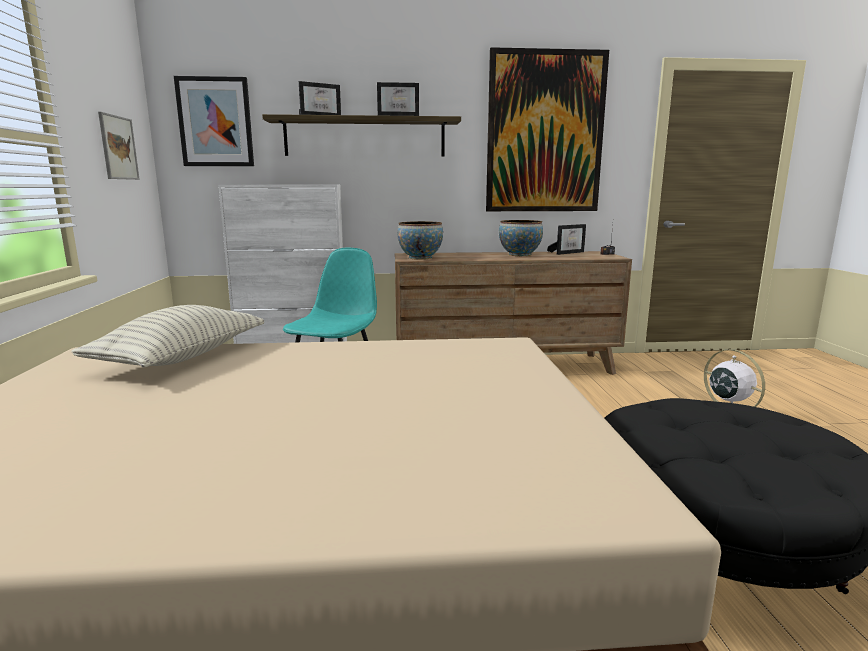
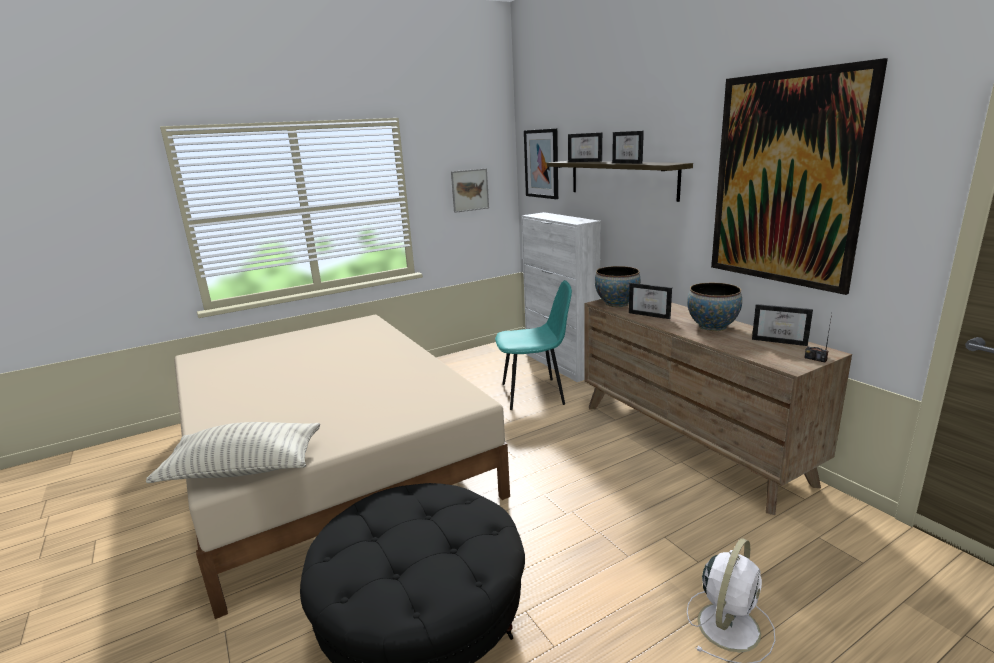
camera: 65 degrees right, 5 degrees up
(181, 358) = (371, 336): pillow -> pillow (244, 469)
(467, 257) = (651, 314): none -> picture frame

